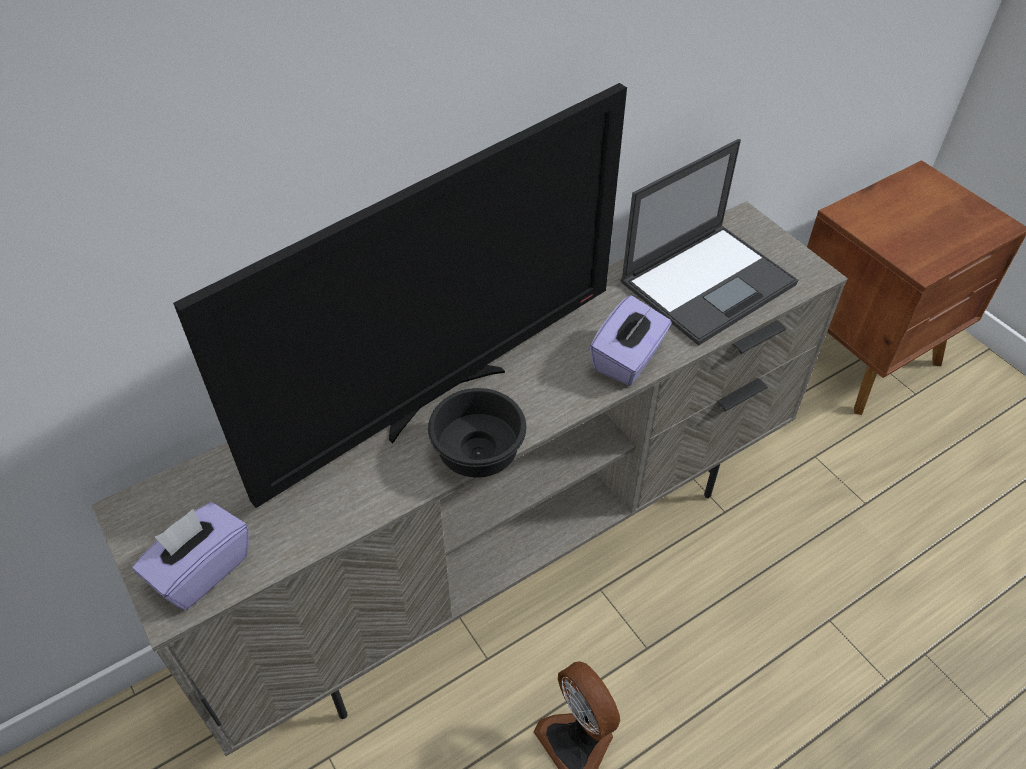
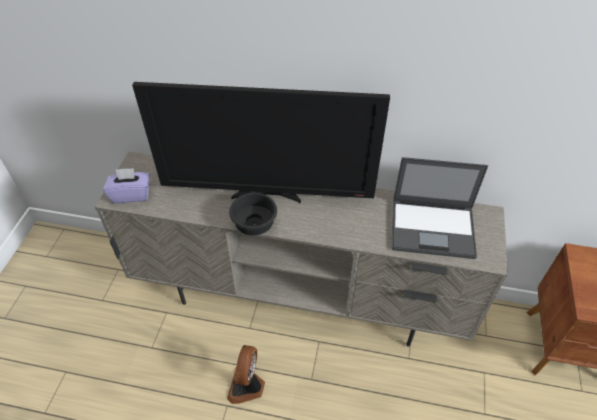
camera: 45 degrees right, 0 degrees up
(628, 359) = (354, 233): purple tissue box -> none

